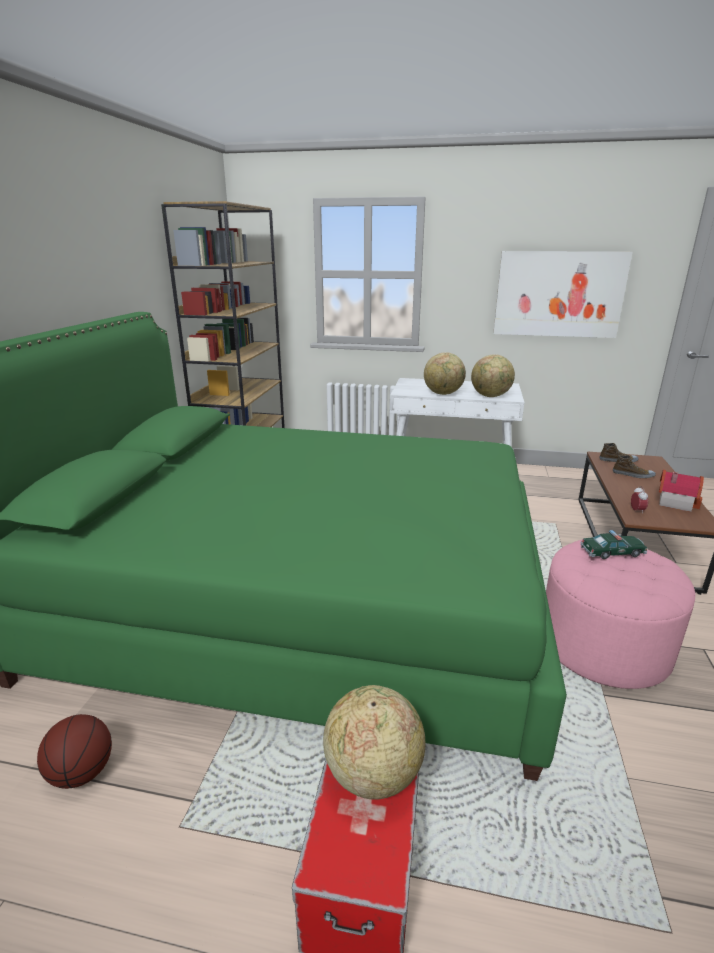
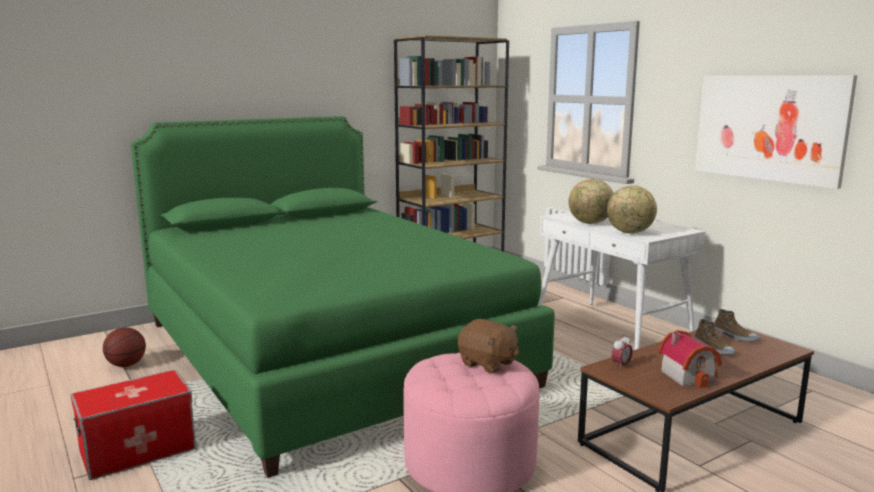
camera: 45 degrees right, 10 degrees down
(373, 774) = (158, 386): globe -> none
(612, 552) = (488, 363): toy car -> brown plush toy

